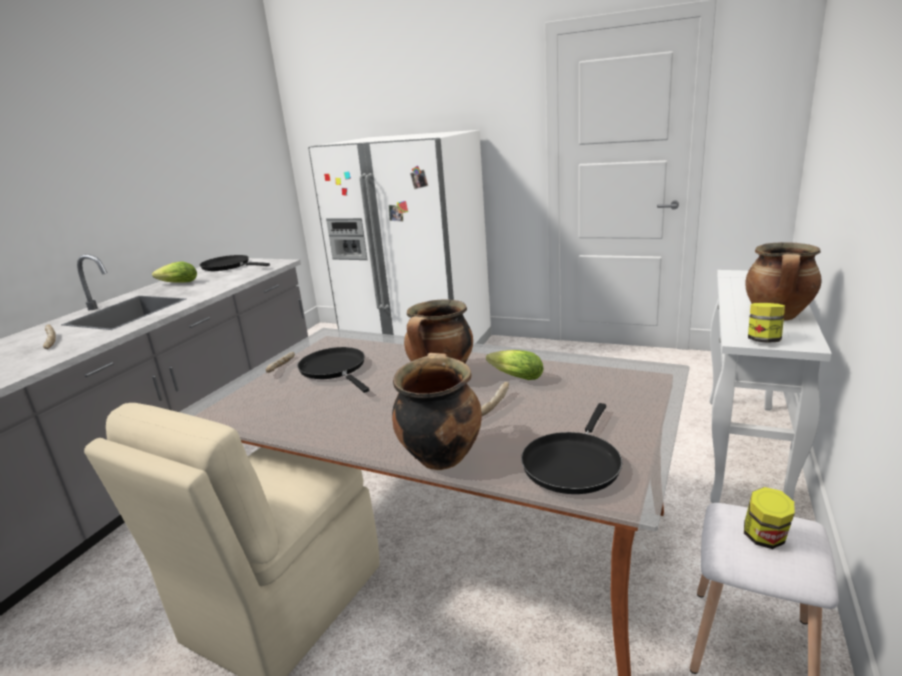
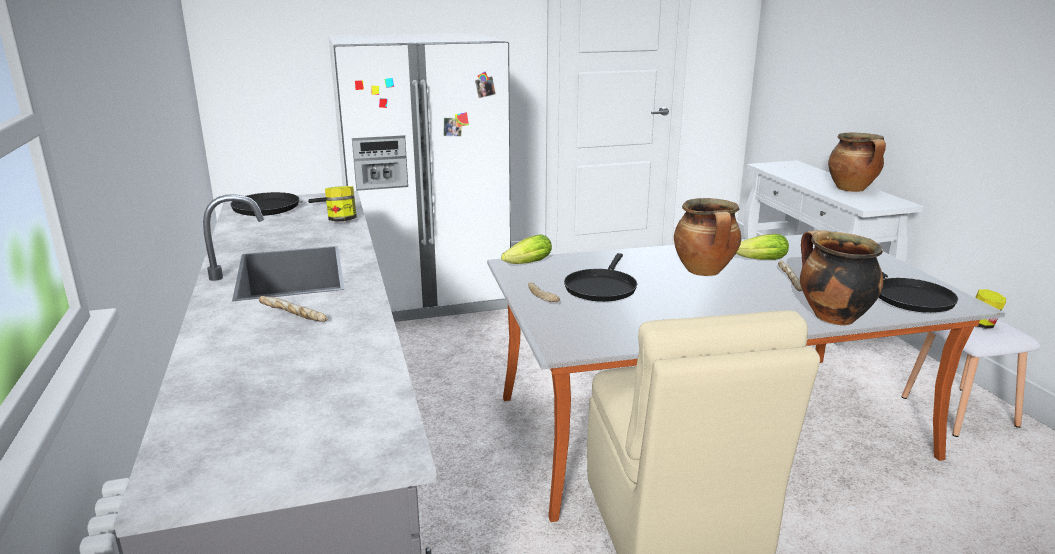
camera: 40 degrees left, 0 degrees up
(176, 283) = (256, 234): lettuce -> lettuce (525, 264)
(335, 369) = (601, 287): black frying pan -> black frying pan turned 90 degrees counterclockwise
(763, 340) = (877, 204): jar -> jar (342, 220)

